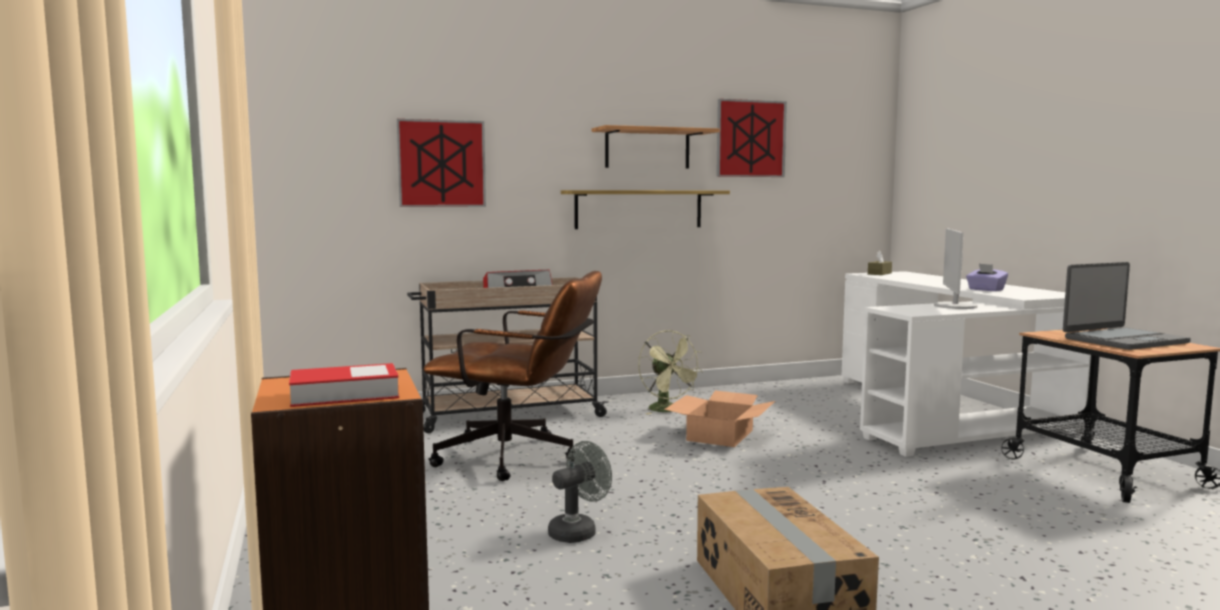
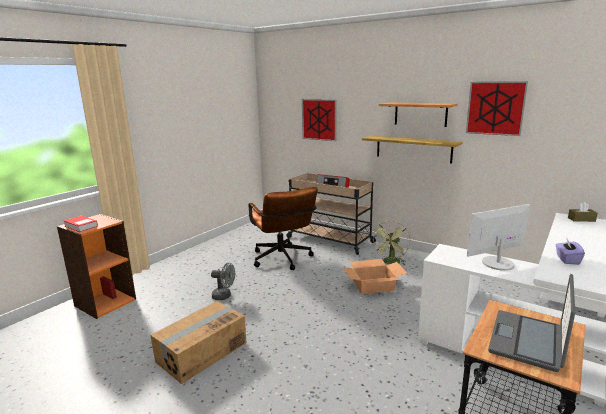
camera: 55 degrees right, 10 degrees up
(1123, 340) = (527, 341): laptop -> laptop turned 90 degrees clockwise

